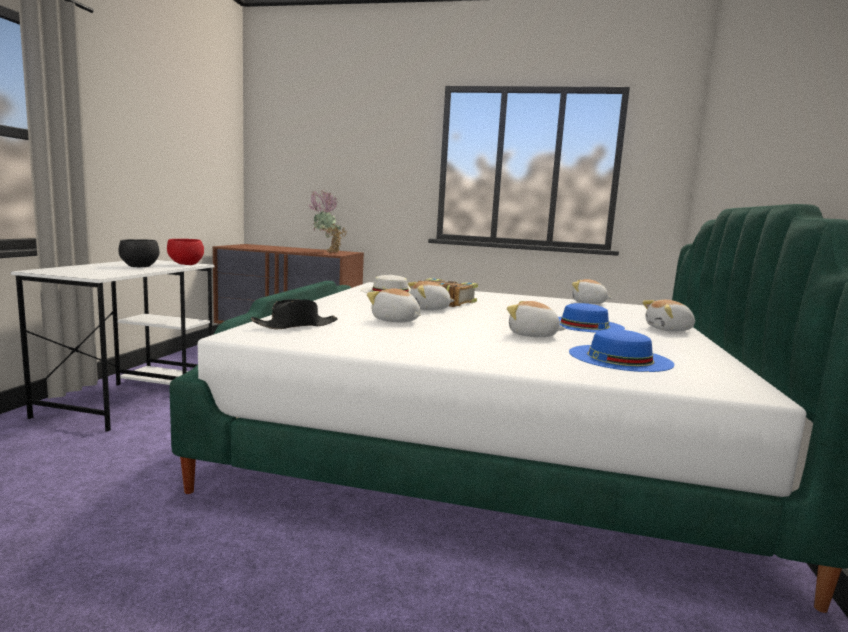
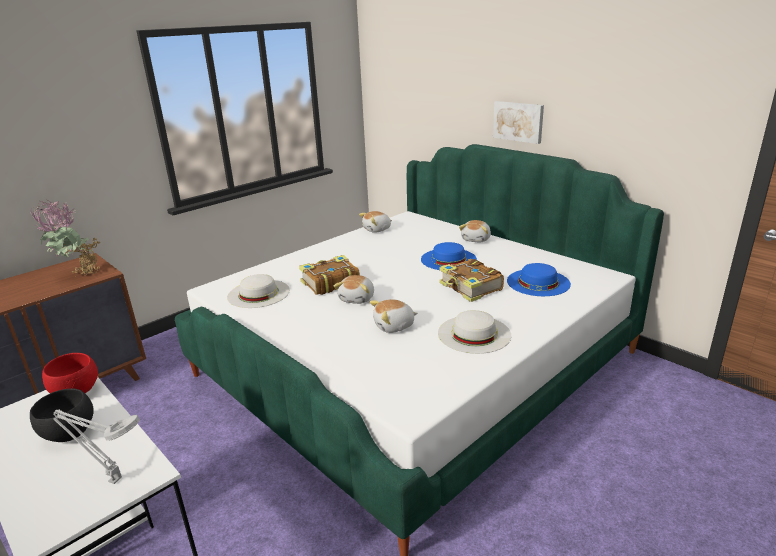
camera: 55 degrees left, 15 degrees up
(91, 273) = (112, 479): none -> grey table lamp
(296, 326) = (387, 378): black hat -> none
(426, 342) = (474, 333): none -> white hat
(532, 335) = (470, 288): plush toy -> book
(782, 163) = (518, 121): none -> picture

